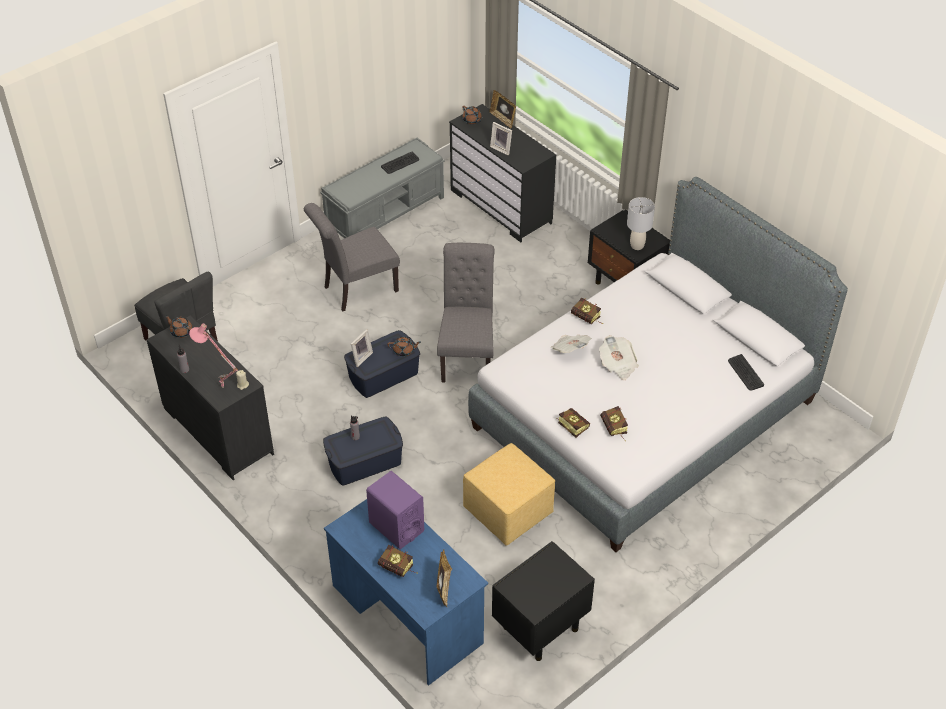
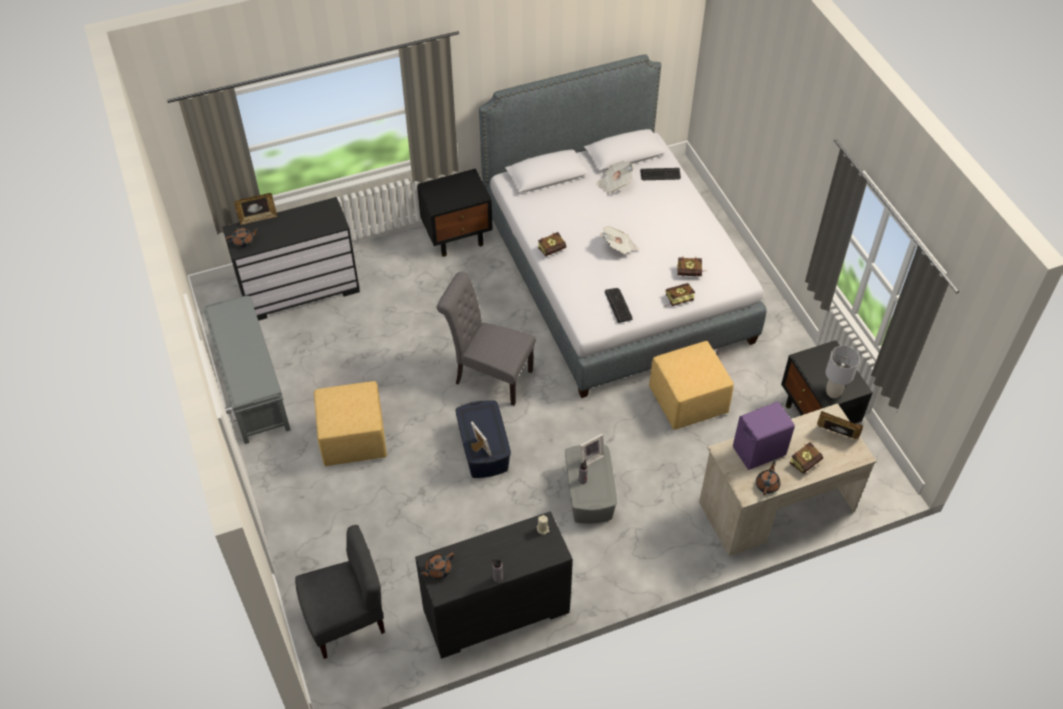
camera: 70 degrees left, 5 degrees up
(221, 388) = (539, 549): pink table lamp -> none
(356, 290) = (353, 440): grey chair -> yellow ottoman
(364, 461) = (589, 493): blue storage box -> grey storage box
(400, 163) = (237, 330): keyboard -> keyboard (618, 305)
(404, 351) = (486, 412): brown teapot -> brown teapot (767, 484)
(407, 614) = (776, 507): blue desk -> beige desk
(502, 148) = (303, 232): picture frame -> picture frame (590, 457)
(570, 350) = (587, 272): newspaper -> newspaper (614, 184)
(637, 246) = (469, 191): grey table lamp -> grey table lamp (833, 392)

